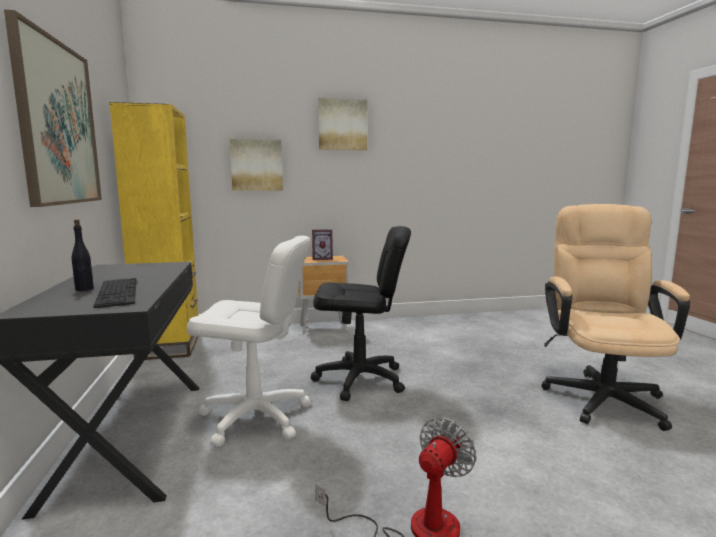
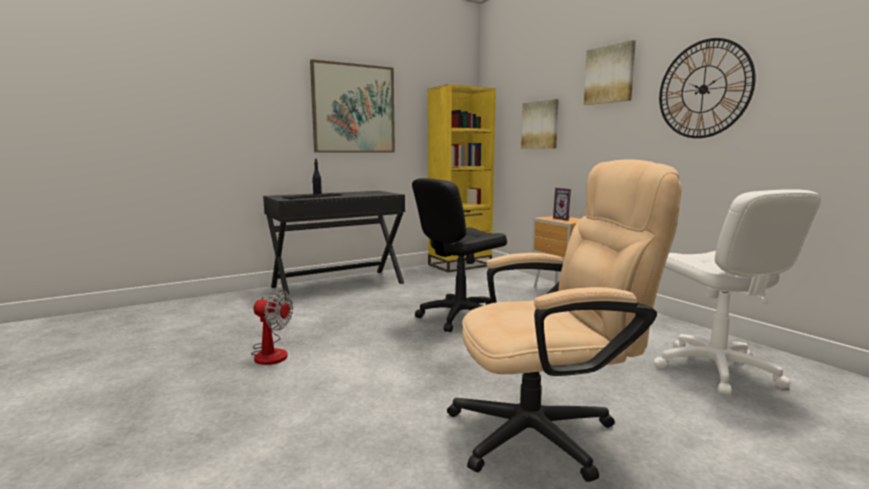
camera: 70 degrees right, 0 degrees up
(255, 417) = (375, 301): white office chair -> white office chair (715, 370)
(360, 380) = (459, 317): black office chair -> black office chair turned 75 degrees clockwise
(424, 148) = (703, 89): none -> wall clock

